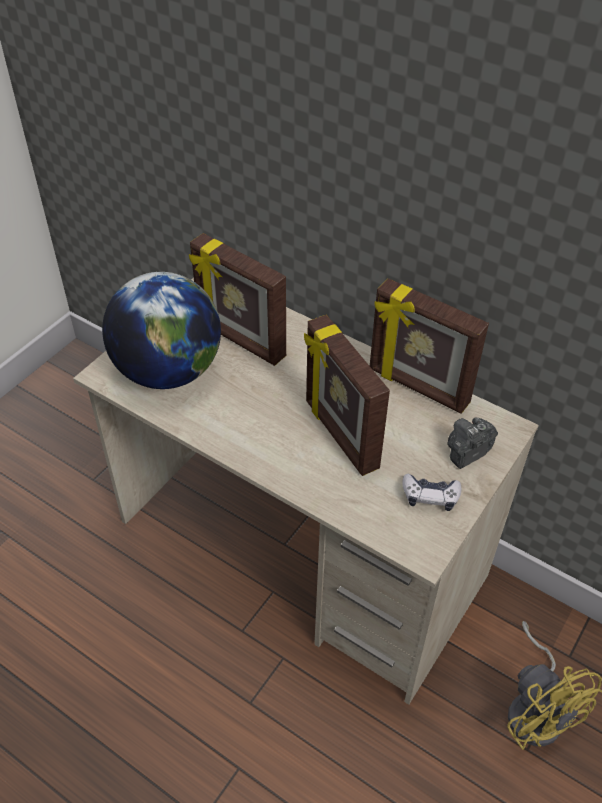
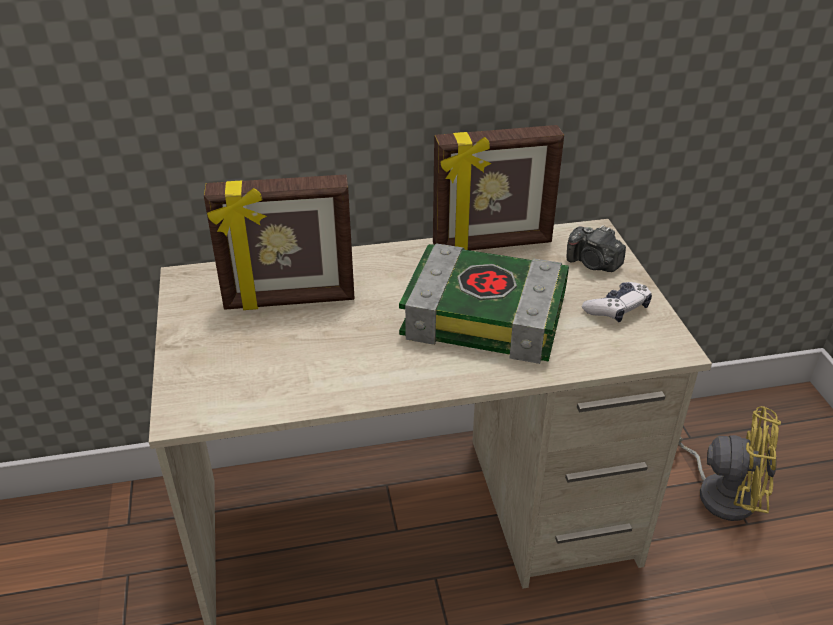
camera: 45 degrees left, 10 degrees down
(168, 371) = (253, 367): globe -> none
(339, 435) = (487, 314): picture frame -> book
(467, 452) = (593, 264): camera -> camera turned 60 degrees counterclockwise

